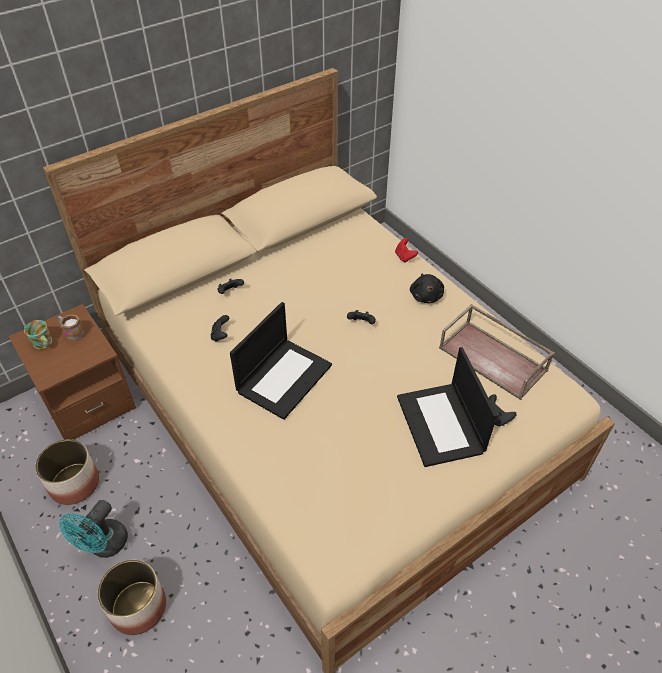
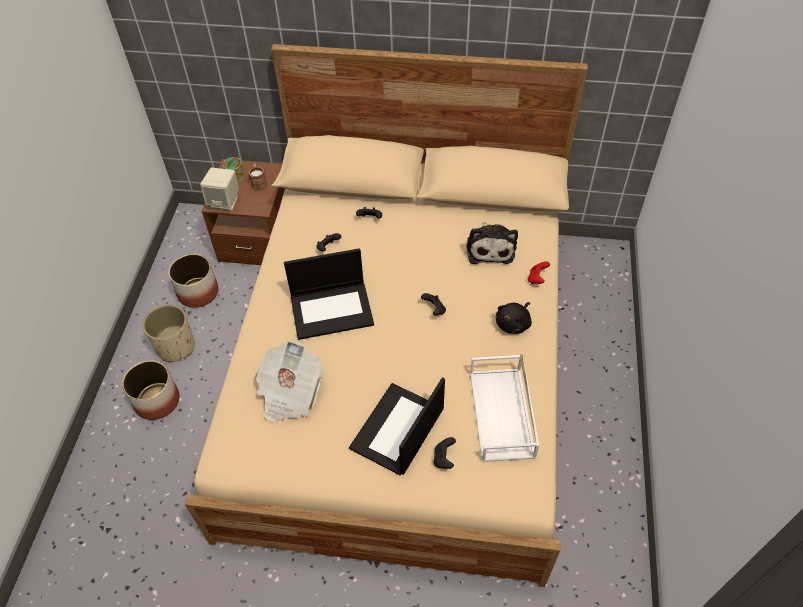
camera: 45 degrees right, 5 degrees up
(55, 369) = (224, 201): none -> beige speaker
(104, 546) = (176, 347): turquoise fan -> beige planter
(331, 463) = (289, 393): none -> newspaper
(347, 257) = (490, 248): none -> plush toy
(494, 359) = (503, 415): brown tray -> white tray

